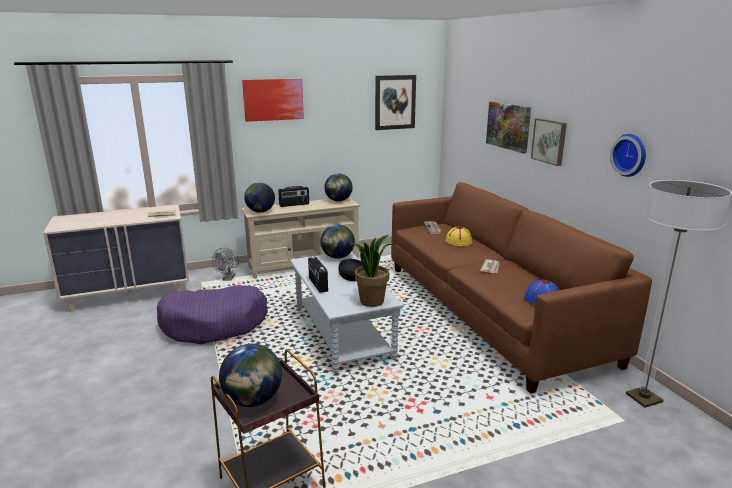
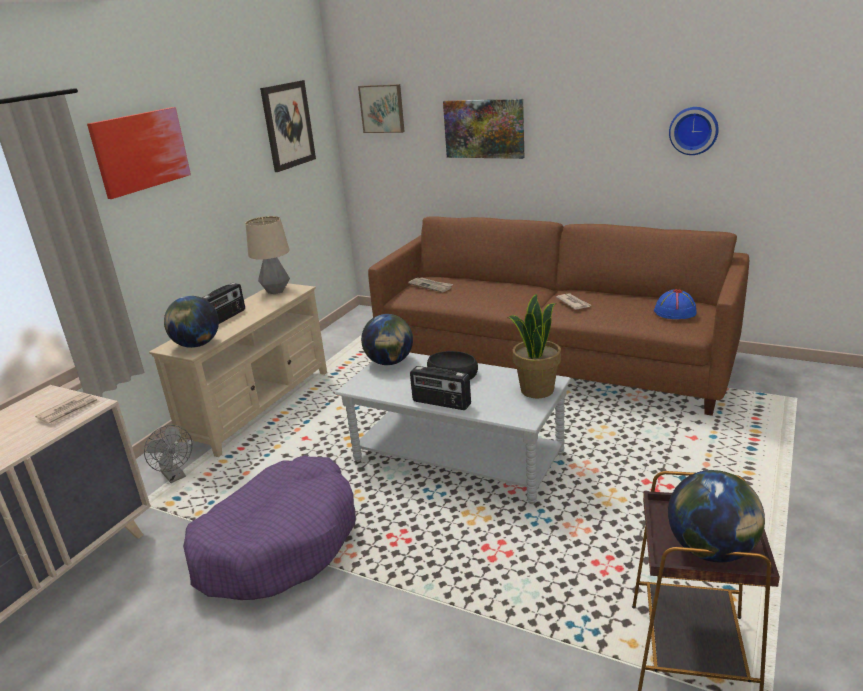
camera: 40 degrees left, 5 degrees up
(338, 201) = (276, 291): globe -> table lamp
(458, 241) = (489, 289): yellow hat -> none
(549, 141) = (563, 136): picture -> picture (382, 108)
(644, 398) = (777, 373): floor lamp -> none

